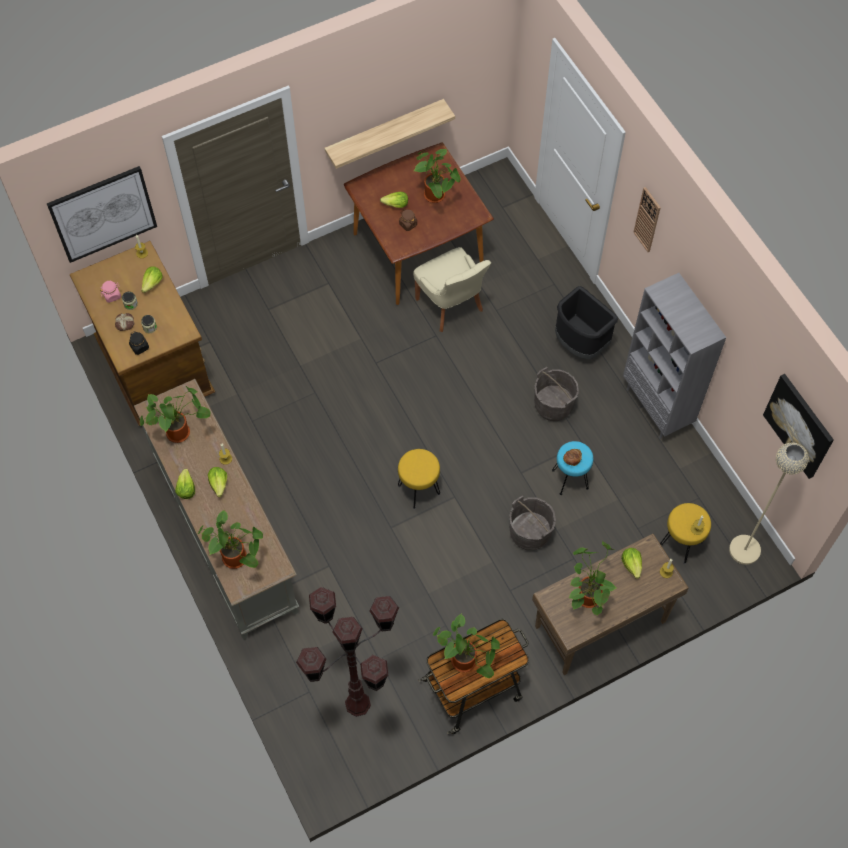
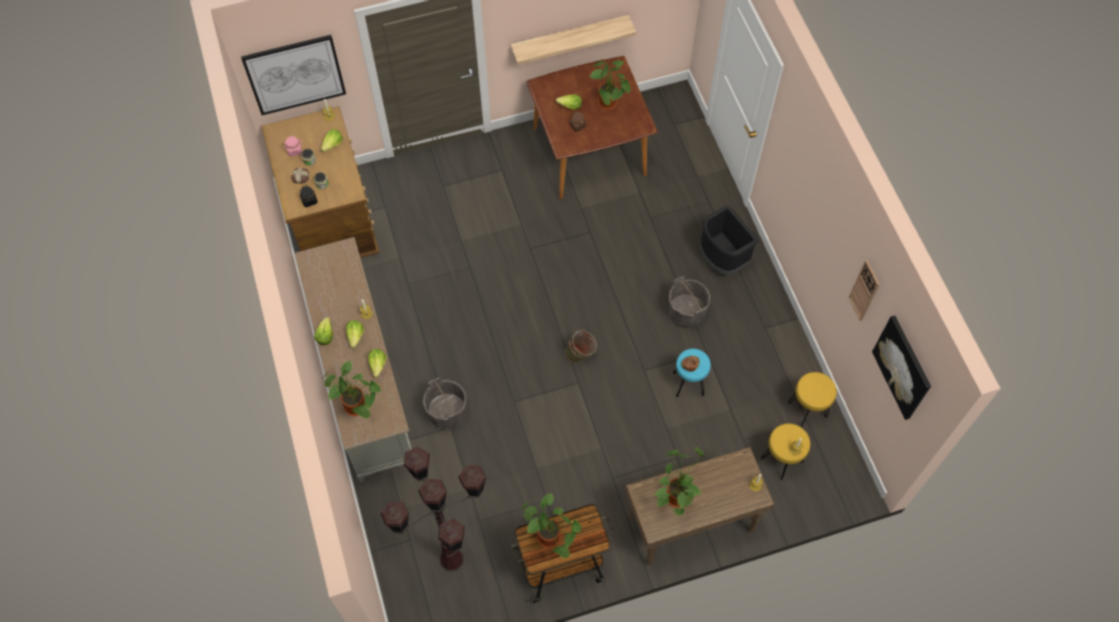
camera: 10 degrees right, 0 degrees up
(180, 431) = (331, 282): potted plant -> none
(418, 490) = (546, 371): yellow stool -> yellow stool (807, 410)
(451, 306) = (609, 207): beige chair -> none
(452, 468) = (581, 355): none -> green bucket
(529, 533) = (641, 427): grey bucket -> grey bucket (447, 413)
(632, 565) = (724, 473): lettuce -> lettuce (378, 365)
(647, 219) = (794, 151): wall clock -> wall clock (864, 290)
(657, 407) = (783, 330): grey bookcase -> none
(744, 550) = (840, 477): beige floor lamp -> none

